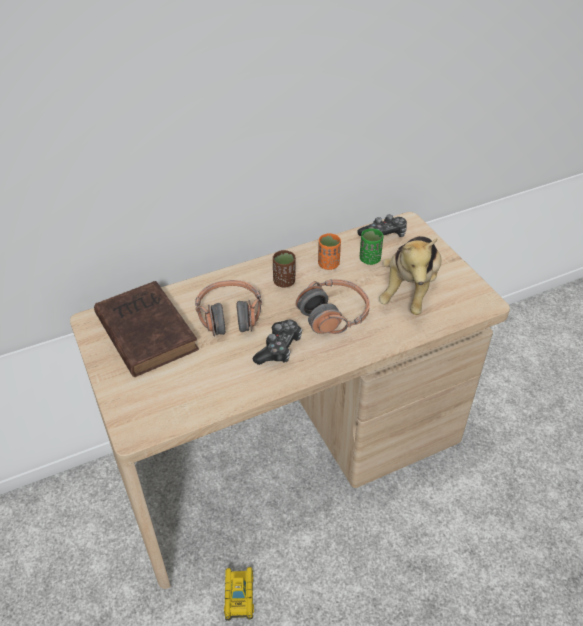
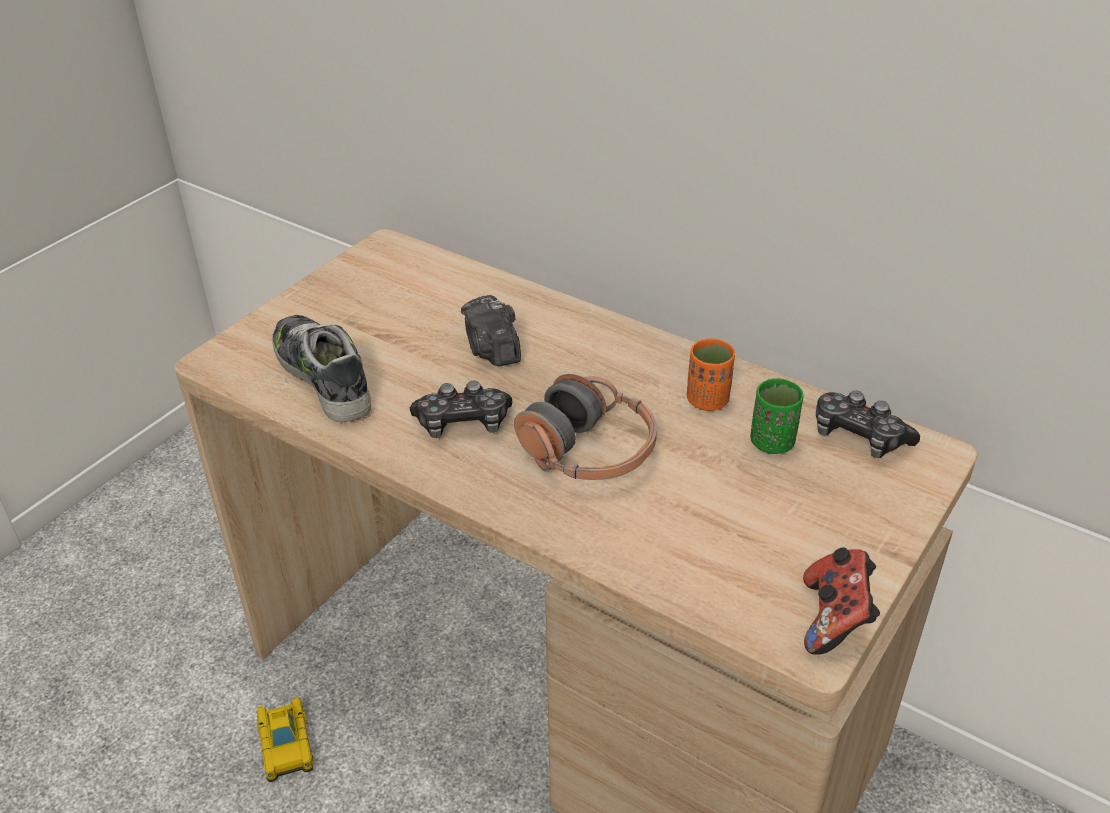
camera: 60 degrees right, 5 degrees down
(145, 330) = (402, 292): brown book -> none
(194, 389) = (324, 377): none -> shoe
(230, 316) = (492, 350): headphones -> camera
(239, 595) = (286, 745): toy car -> toy car turned 105 degrees clockwise
(284, 281) = (617, 371): brown cup -> none
(409, 291) = (738, 522): plush toy -> none
(476, 290) = (835, 619): none -> game controller

